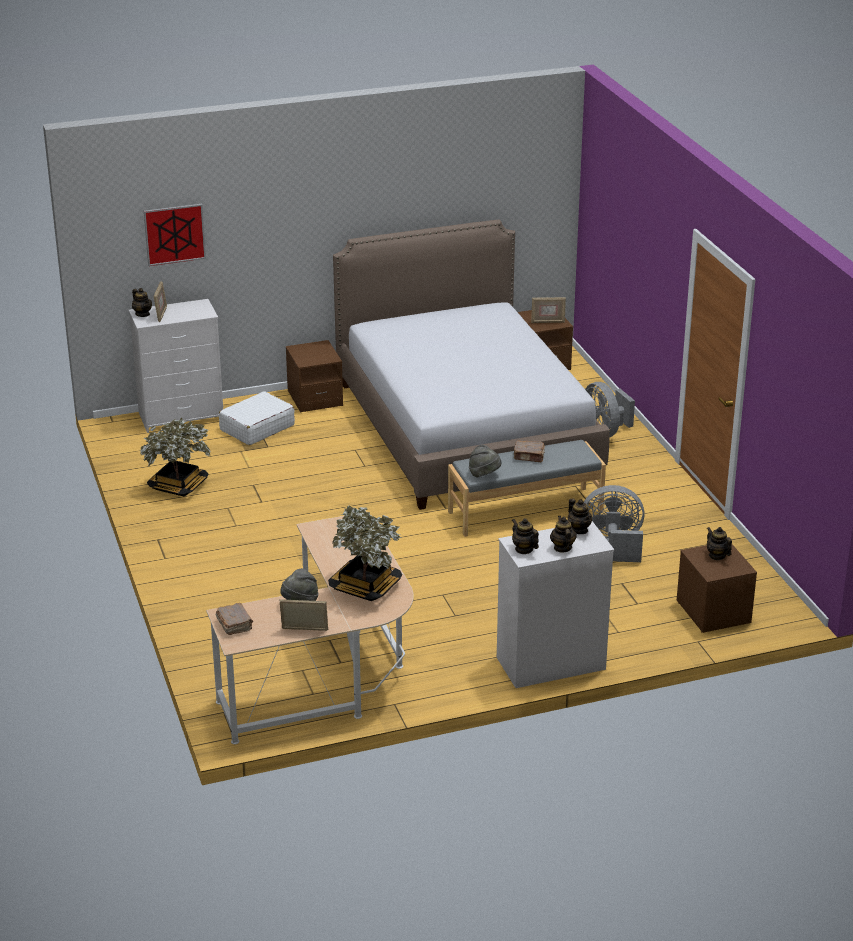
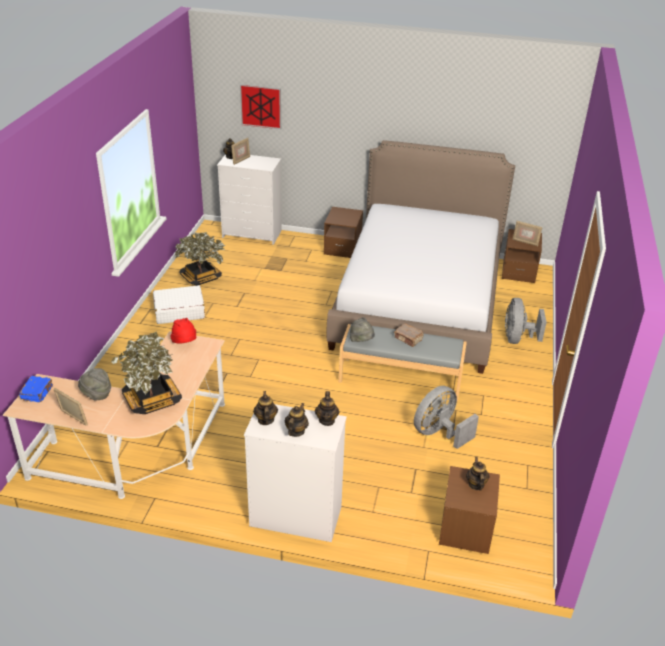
camera: 30 degrees right, 5 degrees up
(234, 625) = (37, 393): brown book -> blue book
(257, 427) = (287, 255): white suitcase -> white suitcase (179, 311)
(329, 528) = (185, 343): none -> red hat
(613, 545) = (439, 433): grey fan -> grey fan turned 75 degrees counterclockwise

